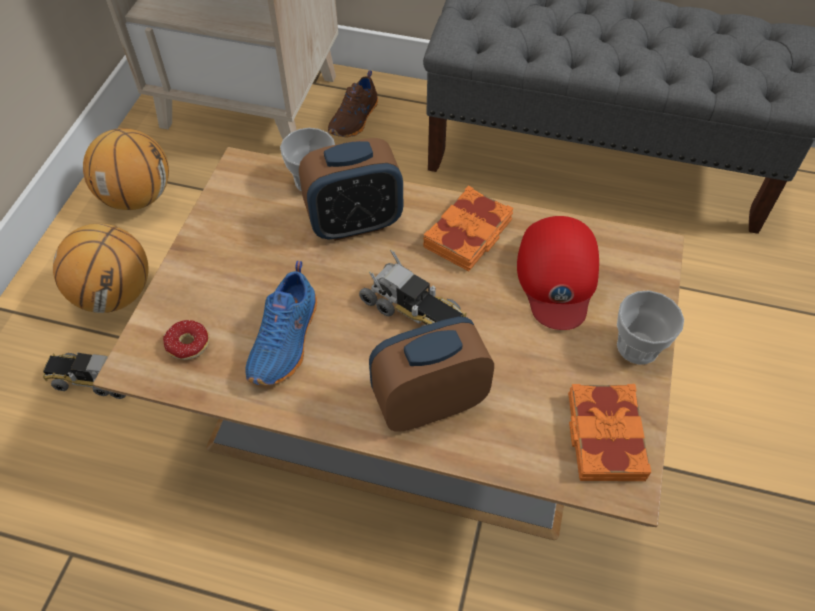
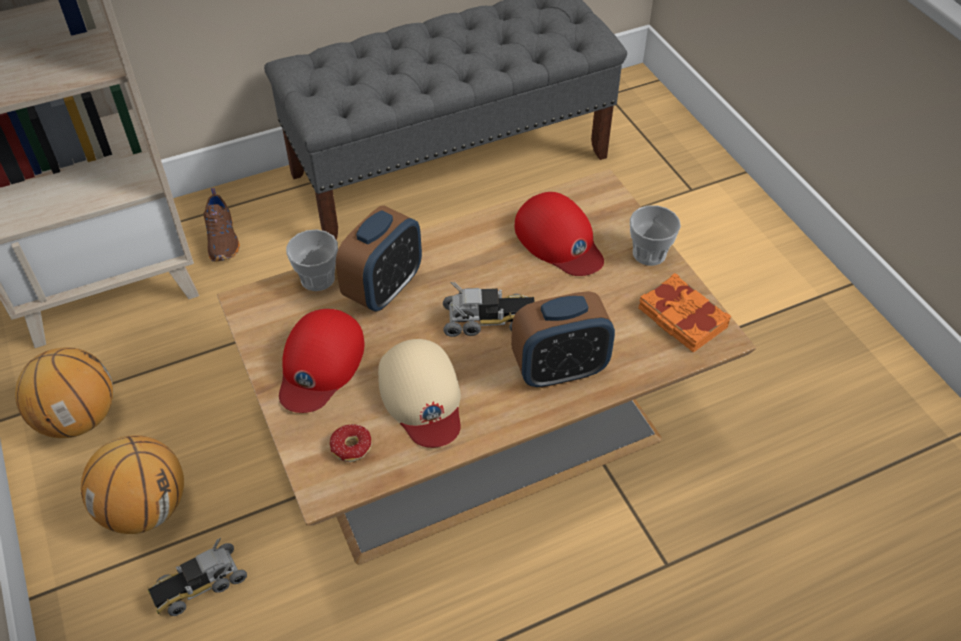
camera: 40 degrees left, 5 degrees down
(239, 256) = (320, 364): none -> red cap
(286, 341) = (422, 397): blue shoe -> beige cap
(429, 402) = (559, 369): alarm clock -> alarm clock turned 135 degrees counterclockwise
(469, 234) = (474, 248): orange book -> none

